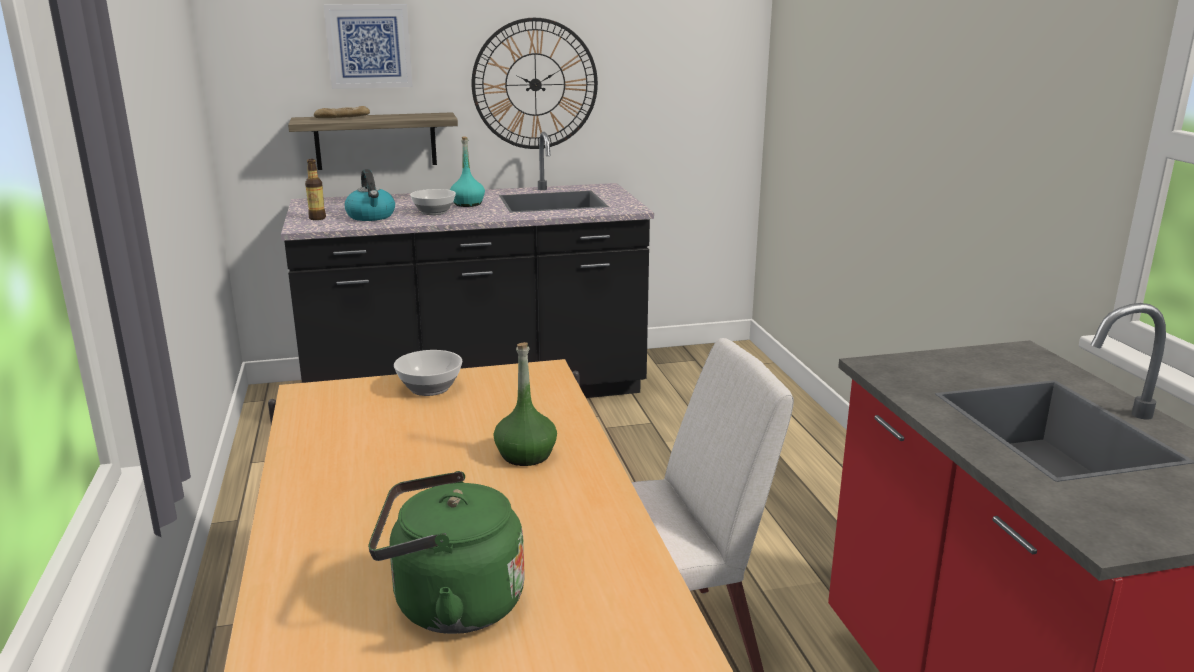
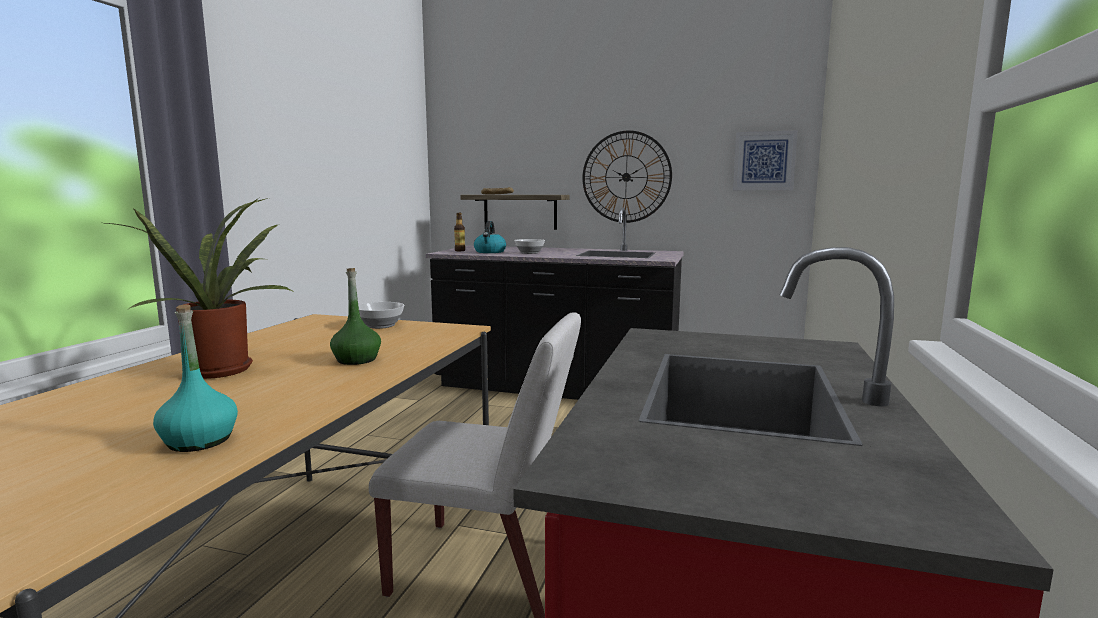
camera: 30 degrees right, 10 degrees down
(369, 46) = (520, 150): picture -> picture (764, 161)
(388, 515) = (221, 368): none -> potted plant
(450, 605) = (139, 412): green kettle -> none
(468, 204) = (559, 252): turquoise bottle -> turquoise bottle (200, 441)

